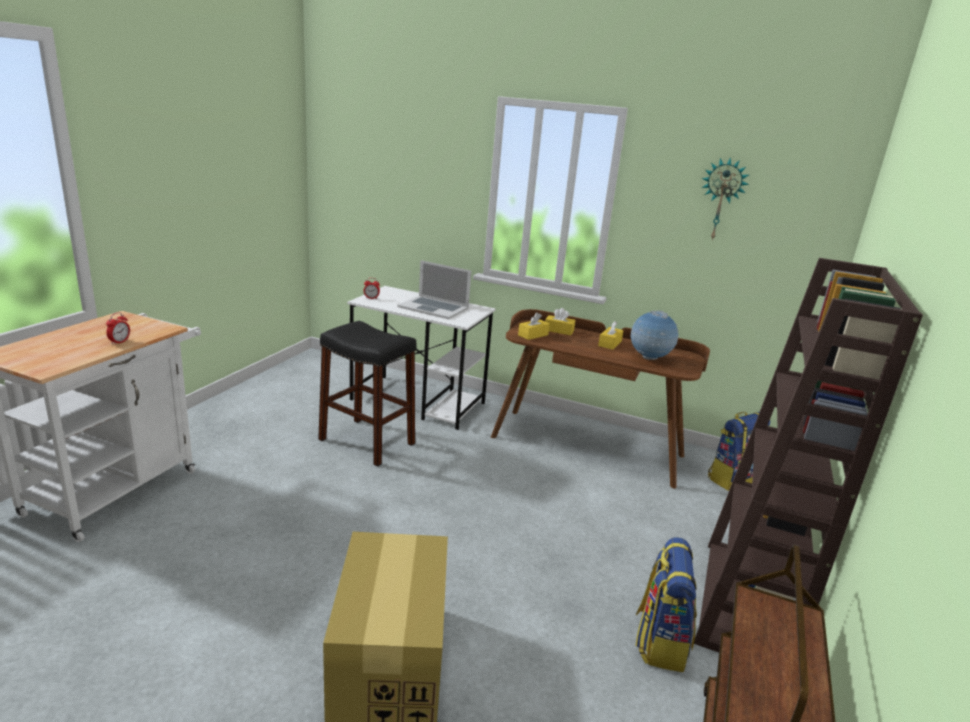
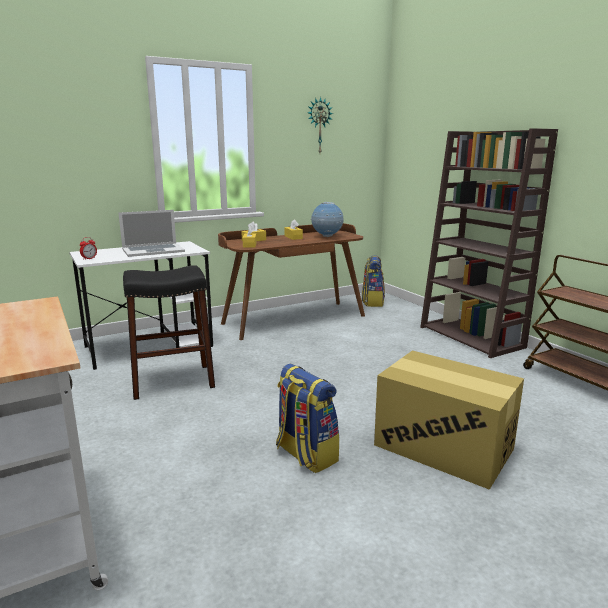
camera: 50 degrees left, 5 degrees down
(119, 342) = (37, 321): alarm clock -> none
(660, 641) = (483, 364): backpack -> backpack (305, 454)

